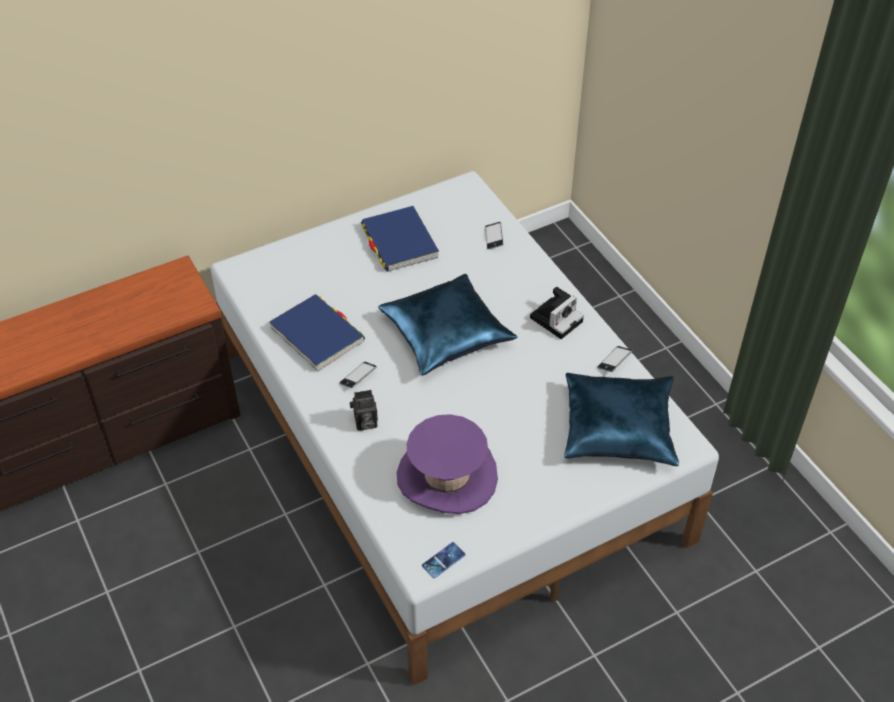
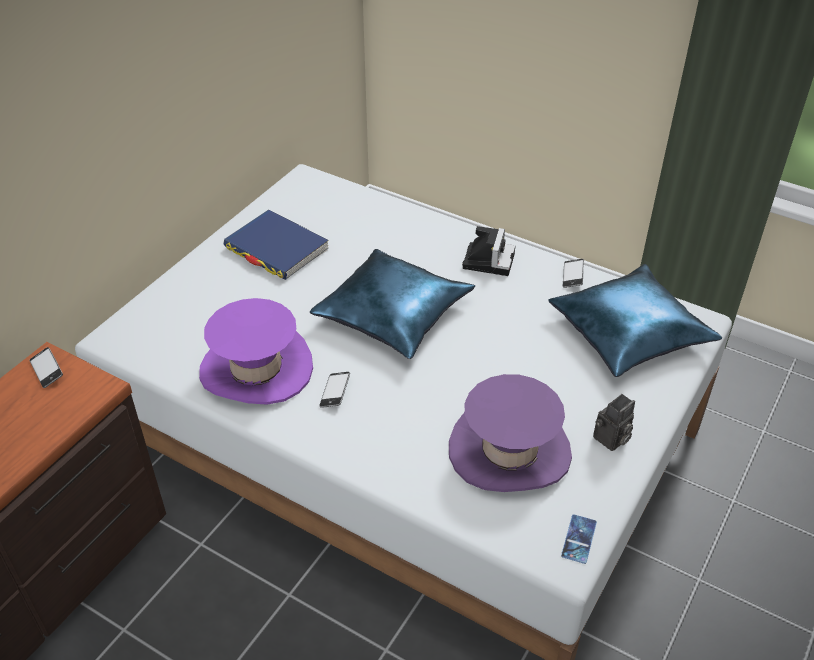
camera: 30 degrees left, 5 degrees down
(317, 335) = (256, 369): blue book -> purple hat
(364, 423) = (379, 436): camera -> camera (611, 440)
(494, 238) = (369, 212): phone -> phone (47, 370)

